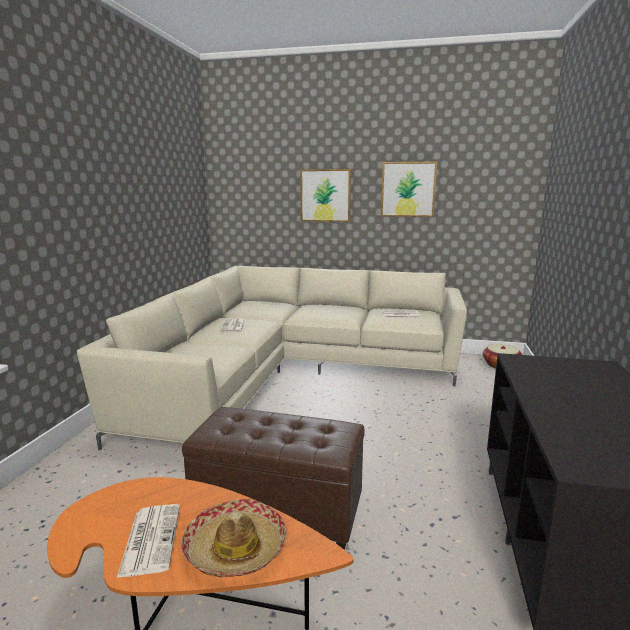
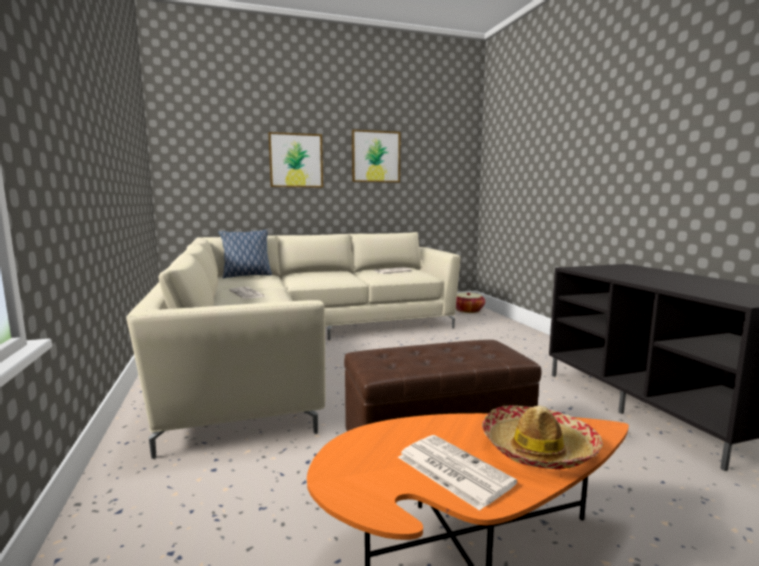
camera: 30 degrees left, 5 degrees down
(266, 303) = (246, 276): none -> pillow

